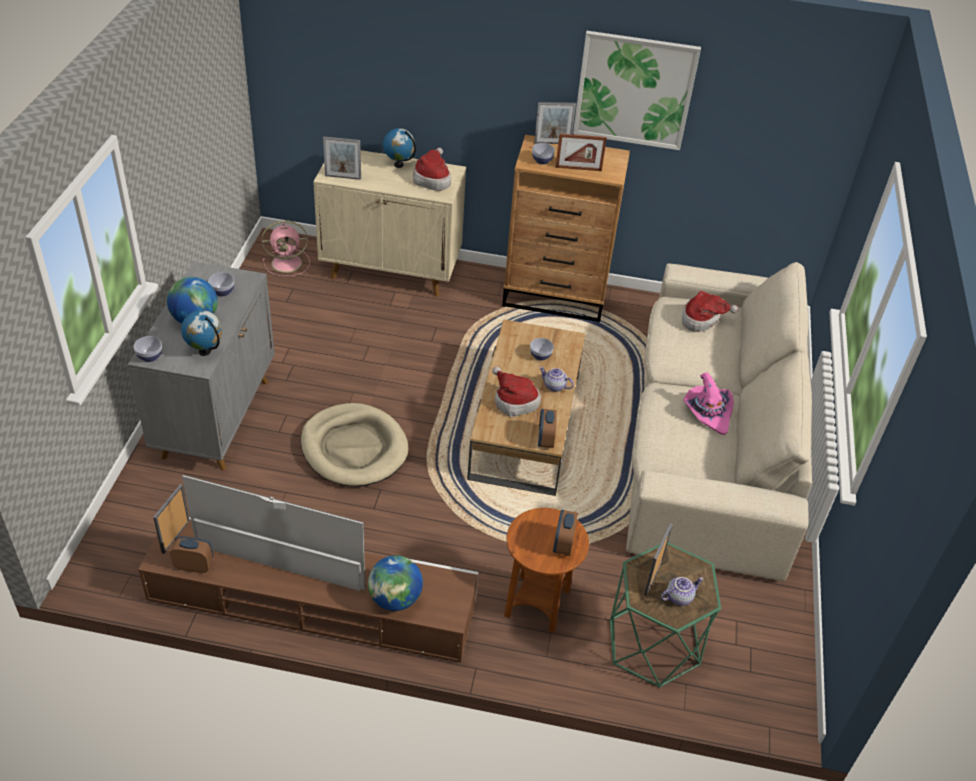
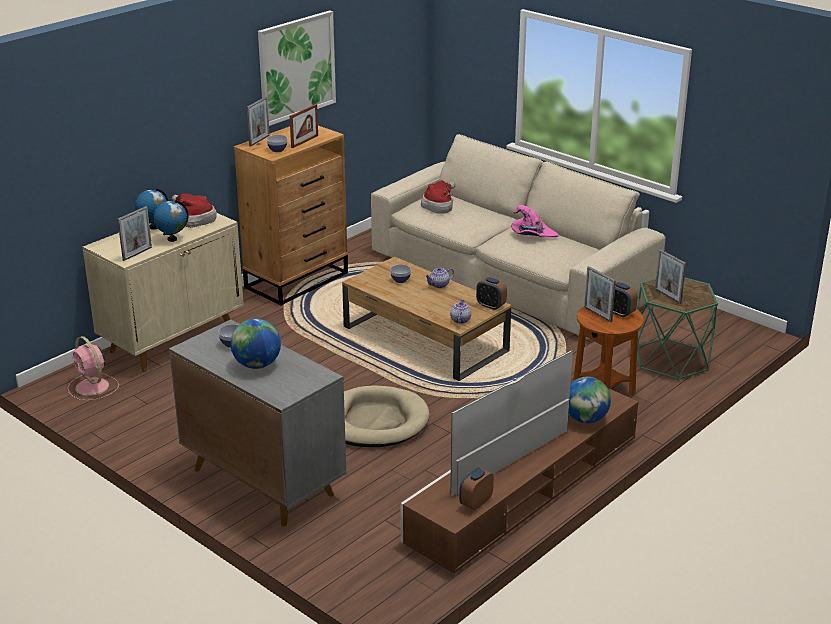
camera: 55 degrees left, 15 degrees down
(150, 357) = (283, 397): bowl -> none
(175, 536) = (433, 505): picture frame -> picture frame (598, 314)
(205, 351) = (305, 369): globe -> globe (172, 239)
(288, 263) = (93, 387): pink fan -> pink fan turned 120 degrees clockwise
(514, 401) = (438, 305): hat -> none
(679, 597) = (690, 293): teapot -> teapot (460, 320)

